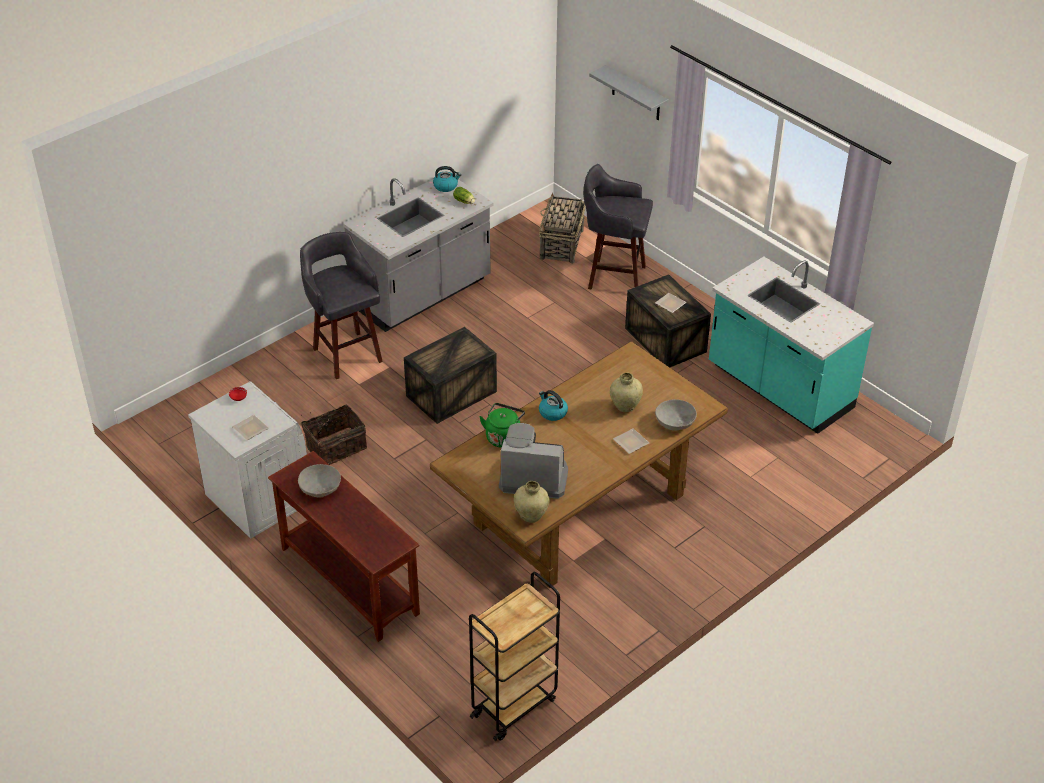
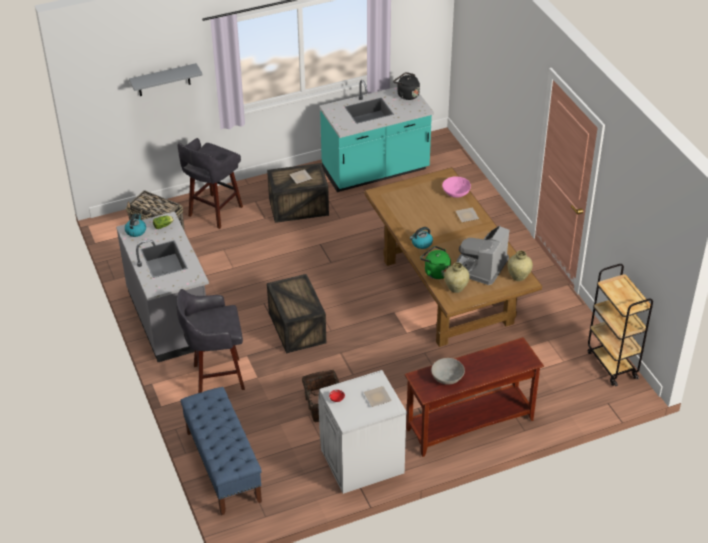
camera: 70 degrees left, 0 degrees up
(219, 394) = (223, 466): none -> blue bench
(625, 406) = (430, 209): beige vase -> beige vase (456, 288)
(675, 422) = (456, 192): grey bowl -> pink bowl
(842, 324) = (406, 95): none -> black kettle

